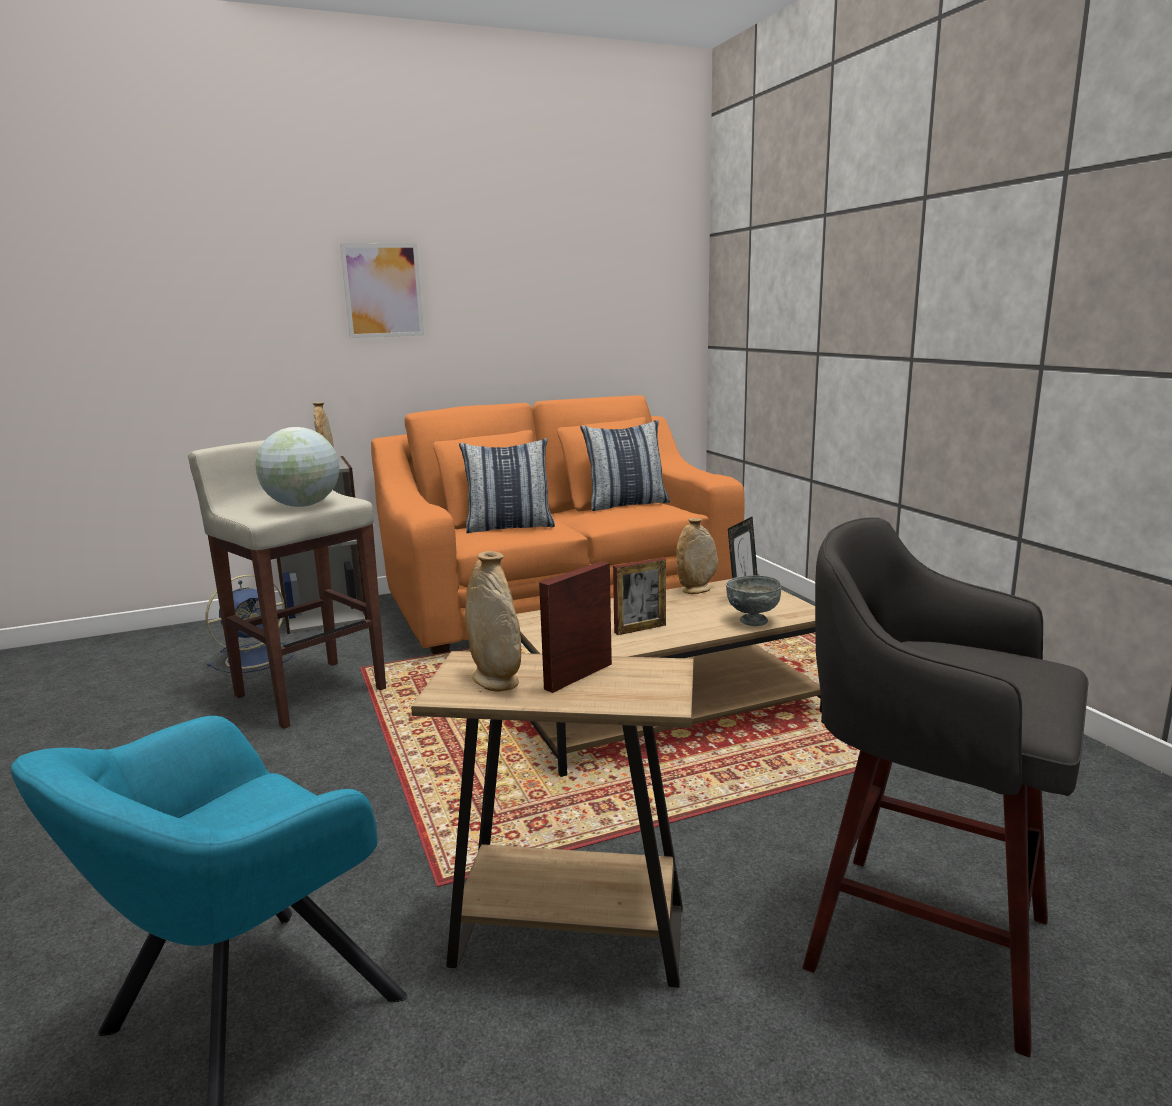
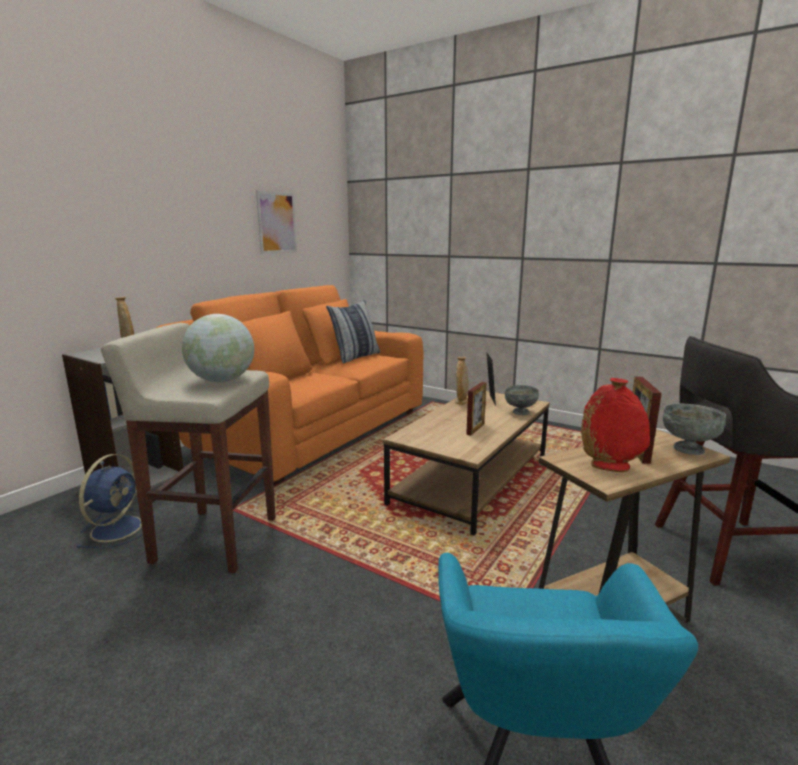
camera: 35 degrees left, 0 degrees up
(383, 290) = (155, 204): picture -> picture (277, 223)
(495, 681) = (610, 466): beige vase -> red vase
(509, 527) = (300, 381): pillow -> none
(656, 692) = (687, 449): none -> grey bowl

